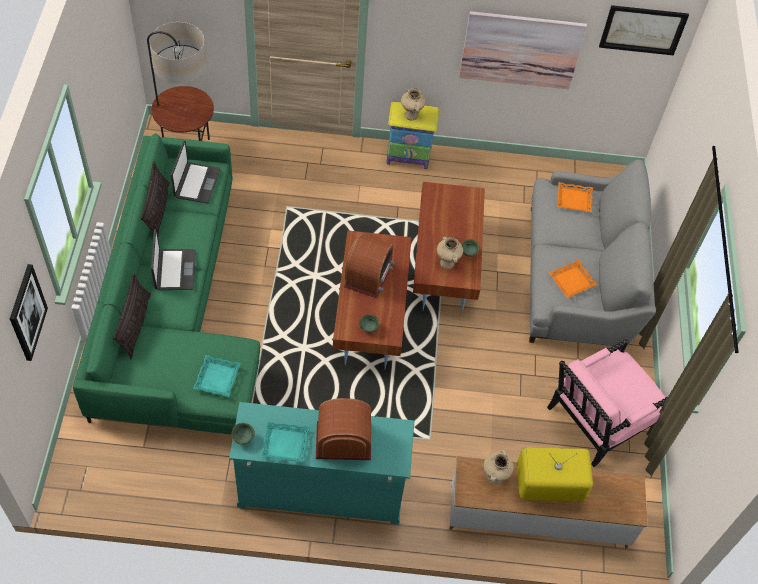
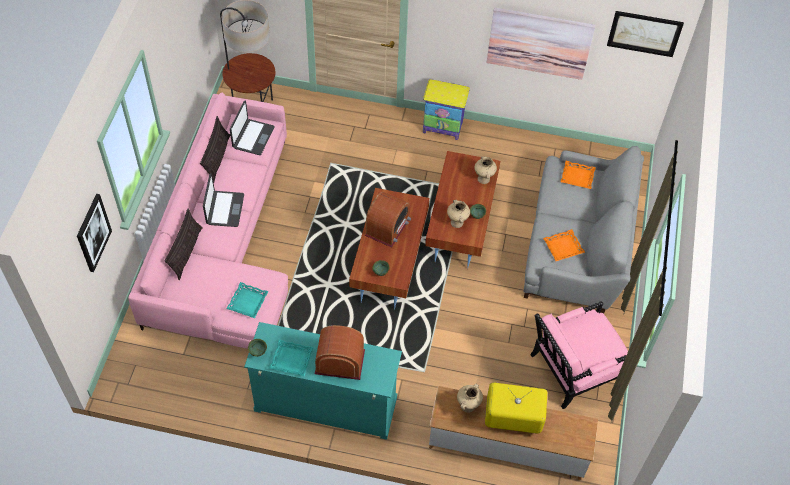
camera: 10 degrees right, 0 degrees up
(174, 311) = (223, 244): green sofa -> pink sofa
(411, 115) = (444, 92): beige vase -> beige vase (484, 179)

